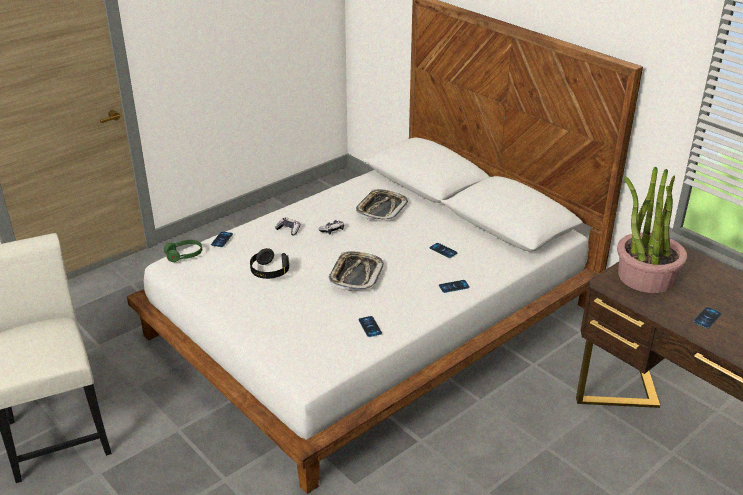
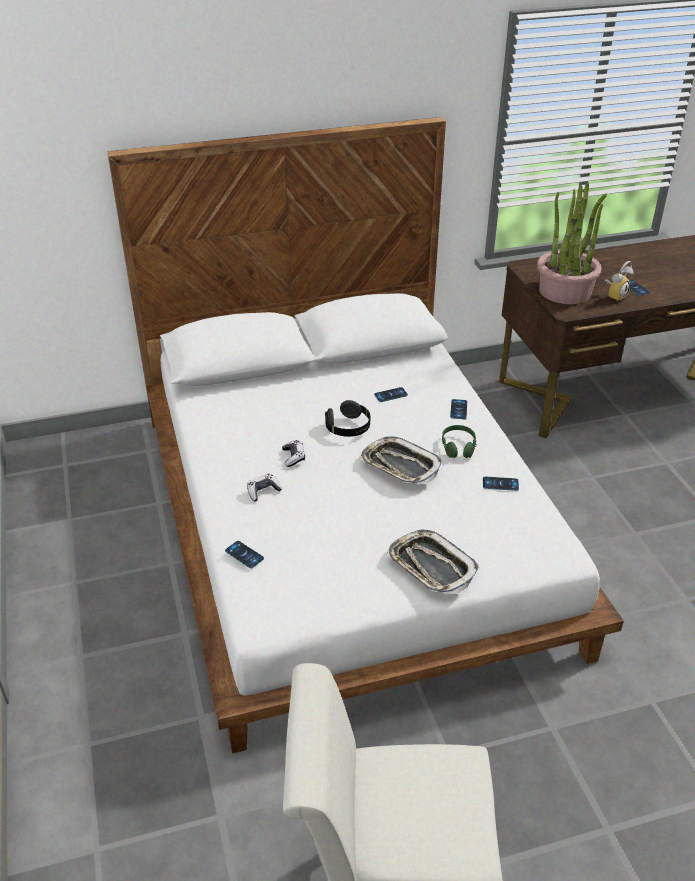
camera: 65 degrees left, 5 degrees up
(184, 255) = (256, 600): green headphones -> green headphones (458, 447)
(269, 272) = (353, 529): black headphones -> black headphones (348, 428)
(381, 209) = (274, 409): tray -> tray (431, 566)
(673, 307) = (615, 296): none -> alarm clock

